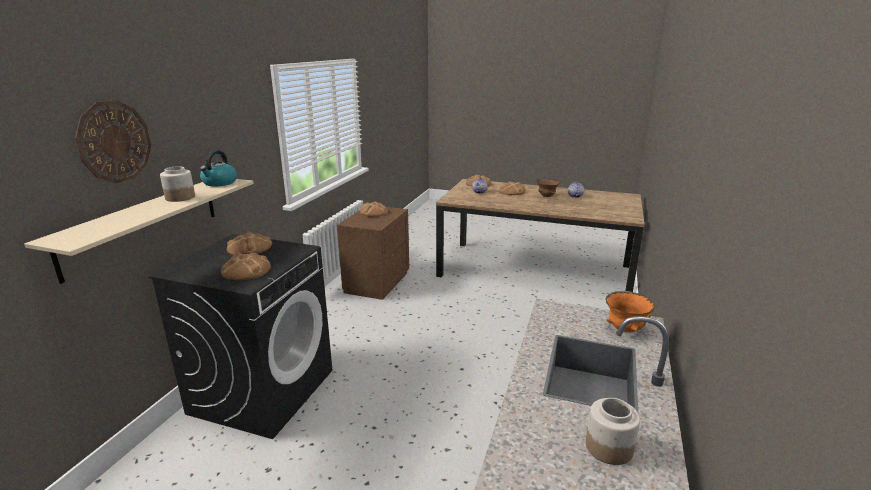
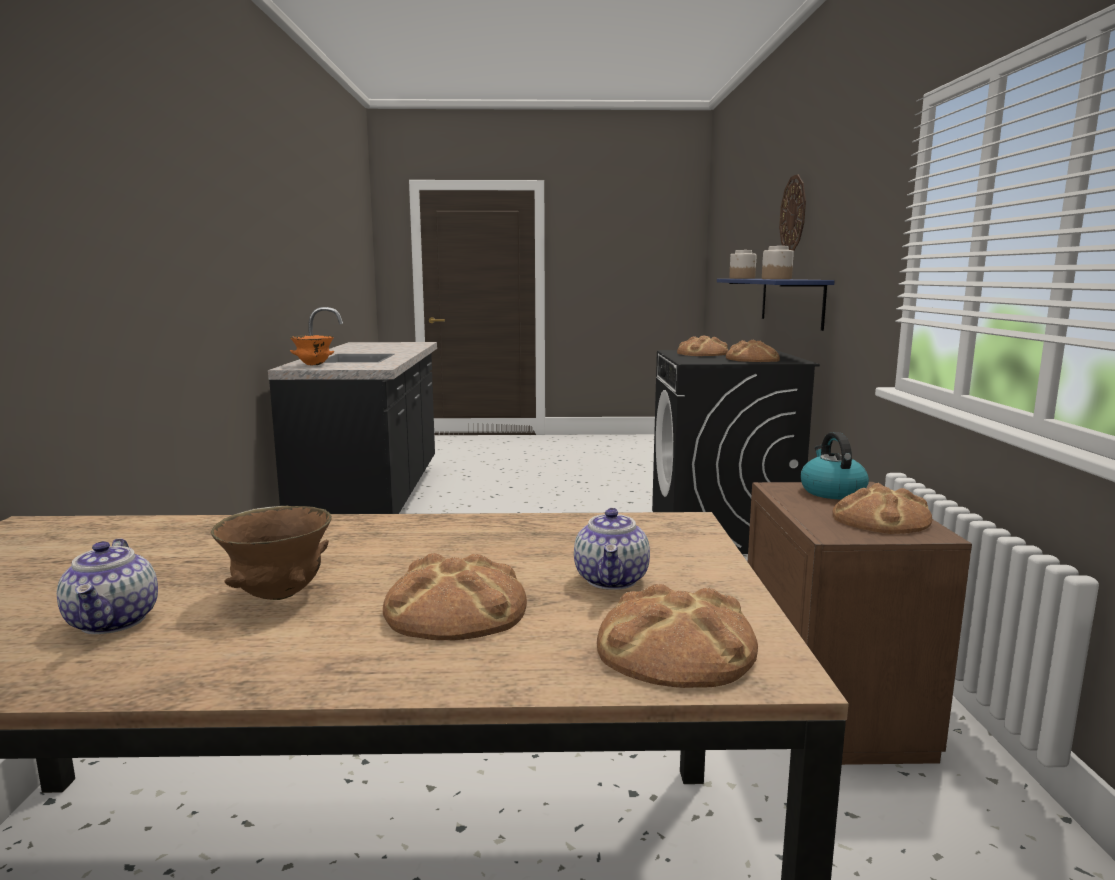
camera: 160 degrees right, 10 degrees down
(144, 224) = (791, 301): beige shelf -> blue shelf
(219, 183) = (798, 279): kettle -> kettle (831, 491)
(608, 447) = (361, 350): jar -> jar (742, 278)

